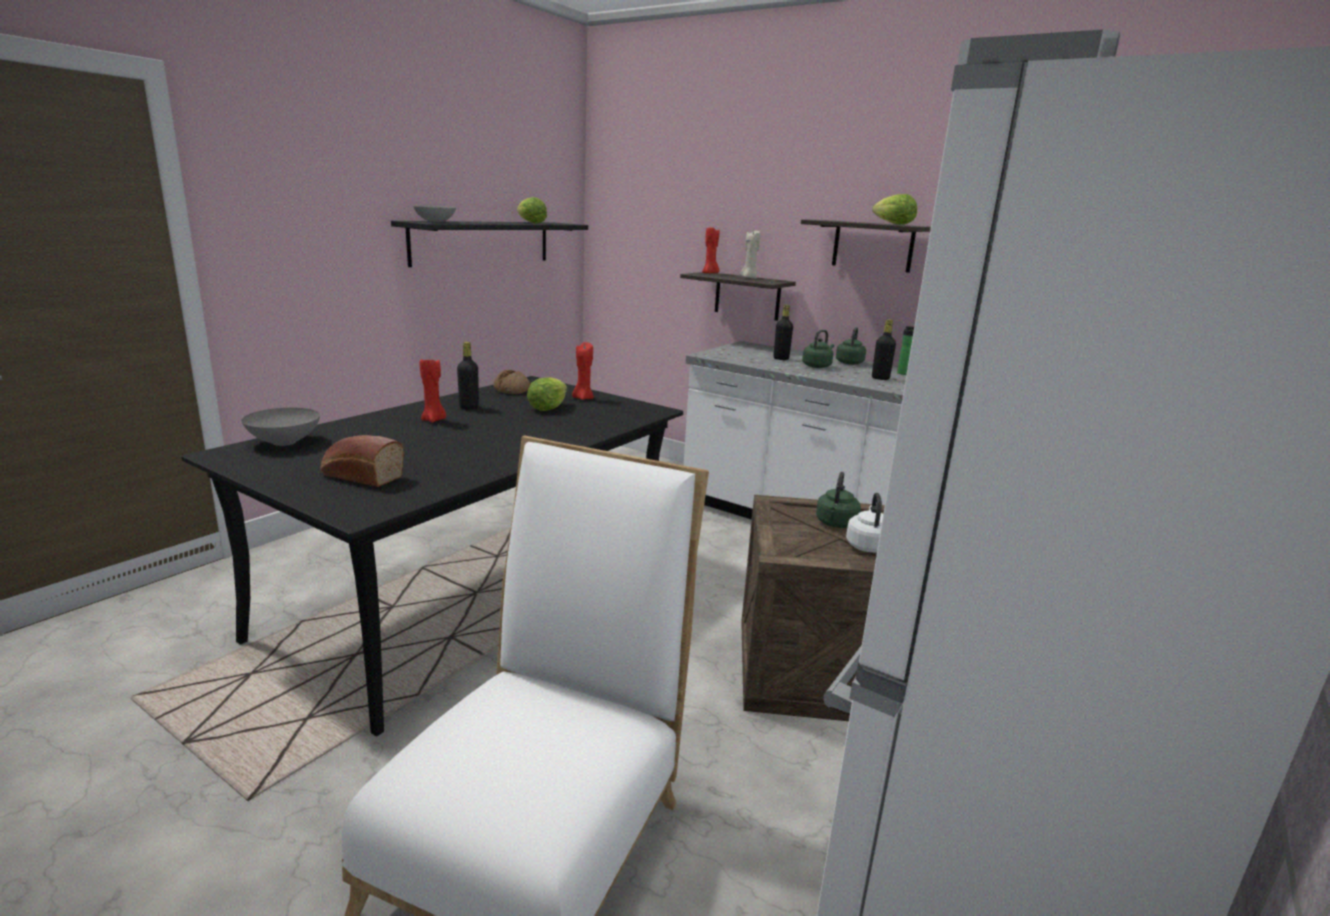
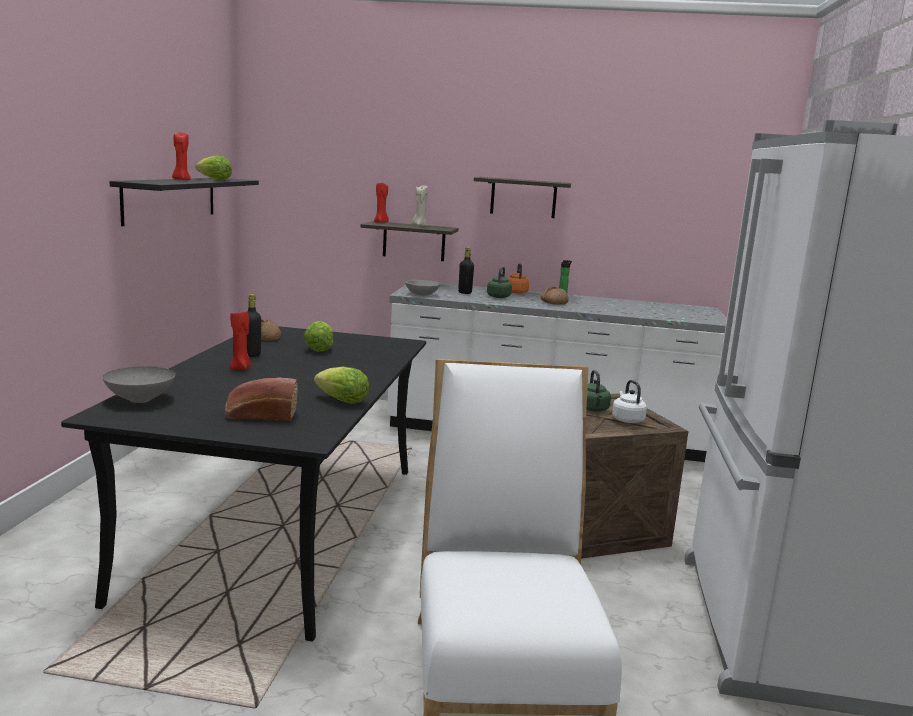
camera: 25 degrees left, 5 degrees down
(435, 221) = (149, 181): grey bowl -> grey bowl (422, 294)
(583, 398) = (334, 338): red candle -> red candle (181, 179)
(849, 362) = (516, 292): green kettle -> orange kettle
(880, 378) = (553, 302): black bottle -> bread
(893, 224) = (545, 181): lettuce -> lettuce (342, 401)

